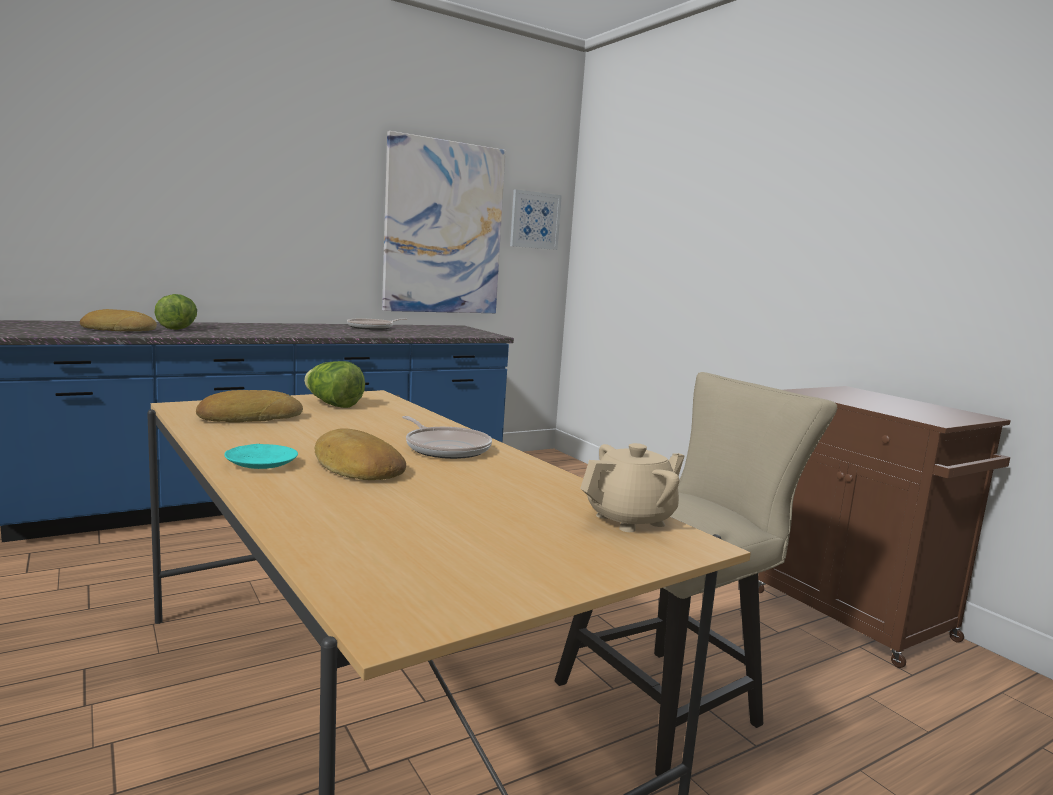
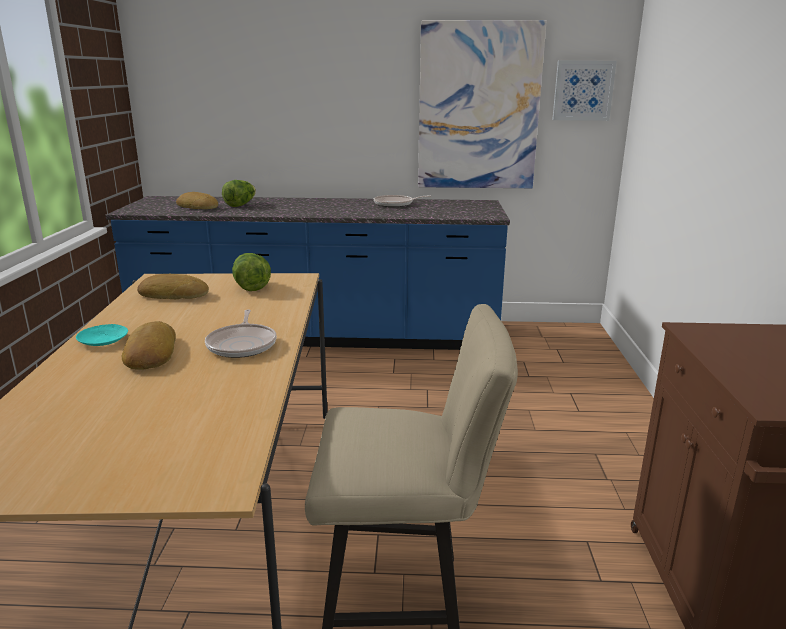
camera: 35 degrees right, 10 degrees up
(631, 519) = (229, 449): beige teapot -> none

